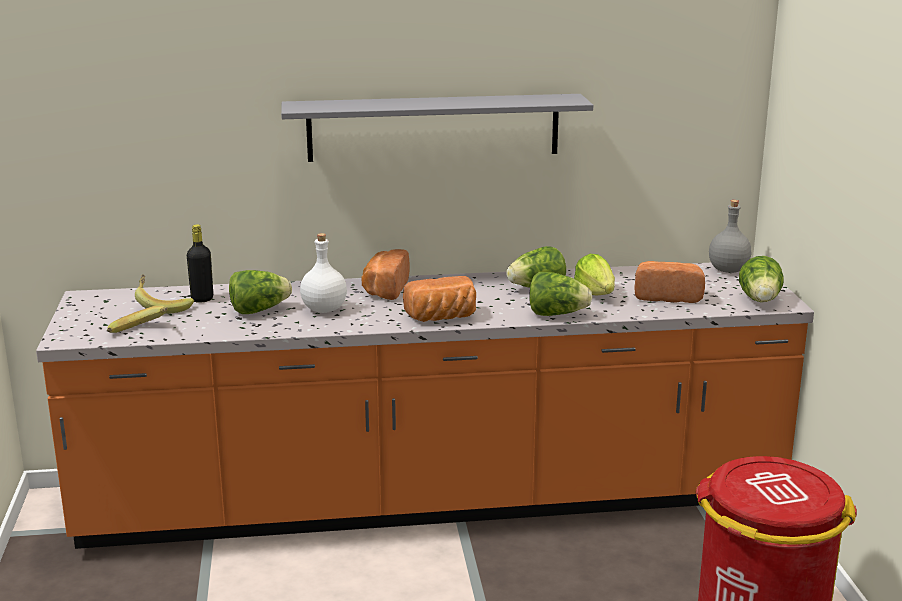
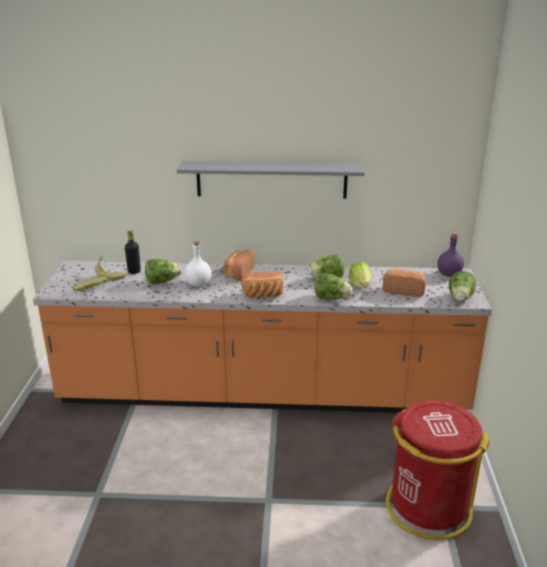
camera: 10 degrees right, 5 degrees up
(727, 270) = (448, 274): grey bottle -> purple bottle

